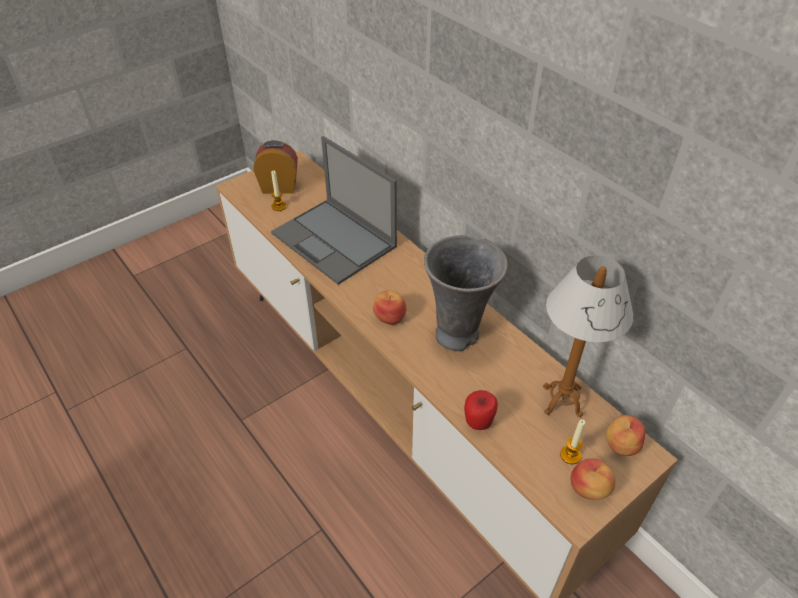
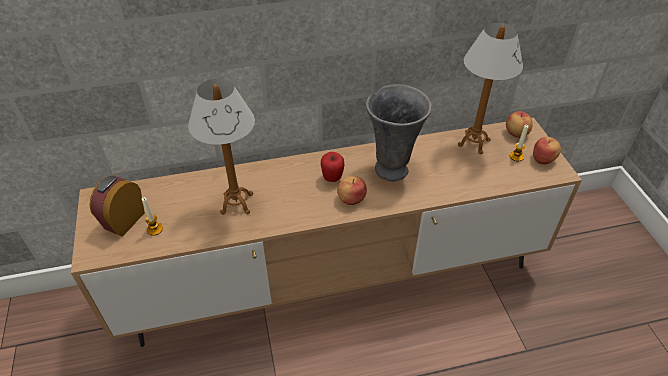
camera: 65 degrees left, 0 degrees up
(335, 240) = (237, 204): laptop -> table lamp
(478, 422) = (475, 187): apple -> apple (332, 178)

